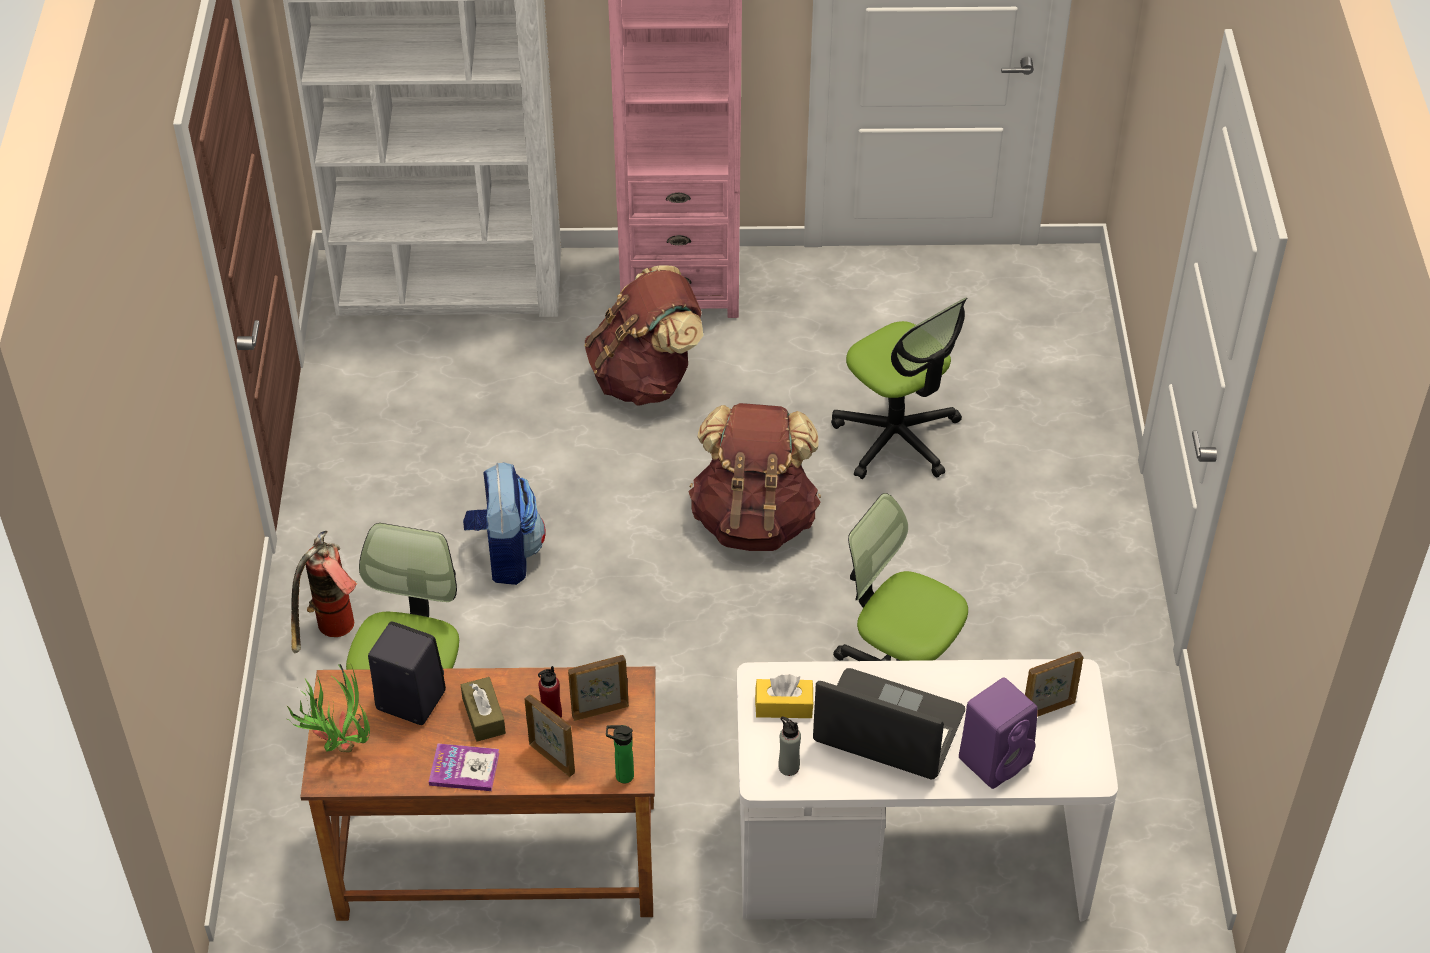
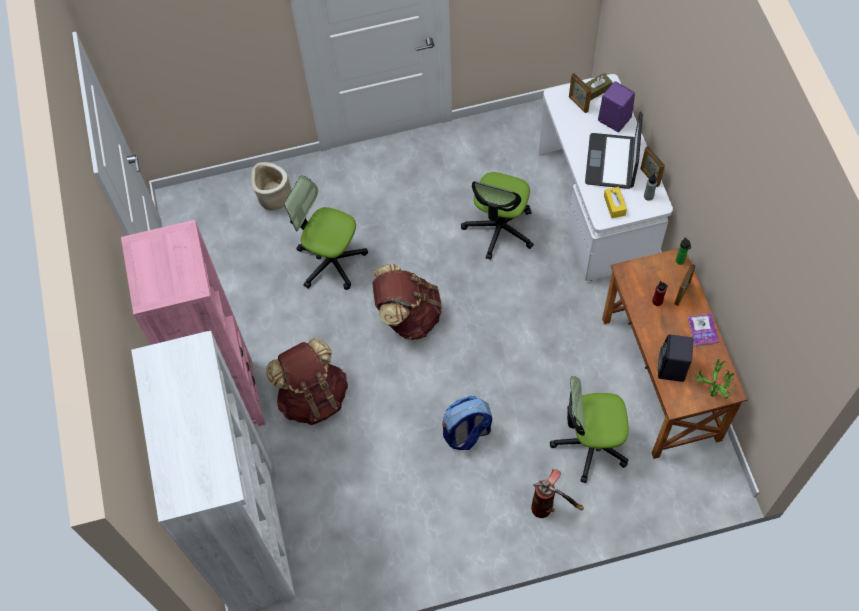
camera: 100 degrees left, 15 degrees up
(484, 716) = (669, 331): brown tissue box -> brown tissue box (597, 90)
(599, 710) = (646, 281): picture frame -> picture frame (649, 177)
(897, 438) = (331, 260): office chair -> office chair turned 105 degrees counterclockwise
(1049, 384) = (274, 197): none -> beige planter

